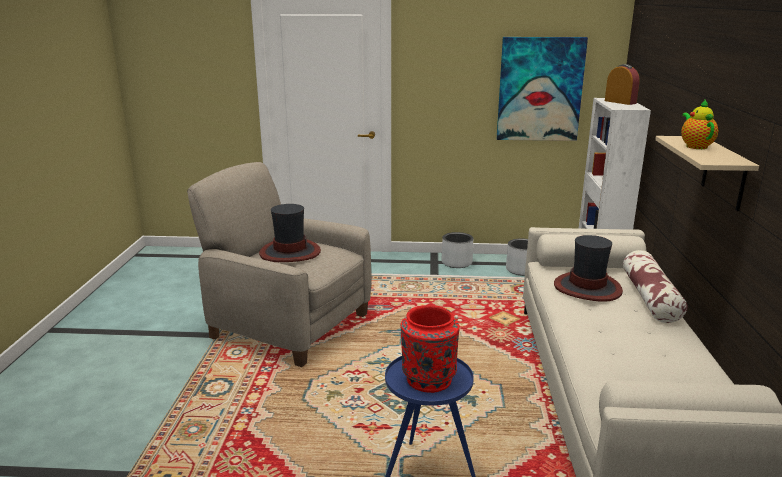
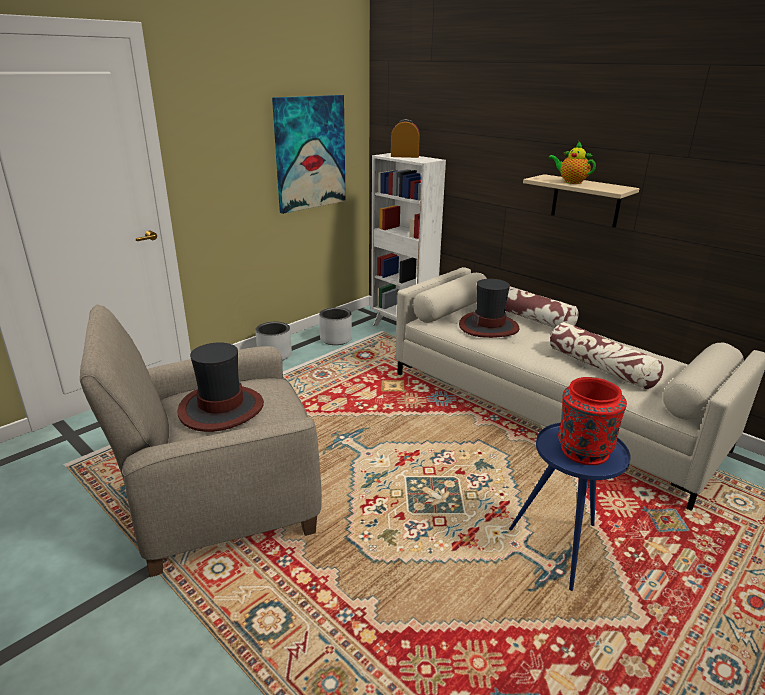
camera: 50 degrees left, 5 degrees up
(625, 359) = (600, 367): none -> pillow

